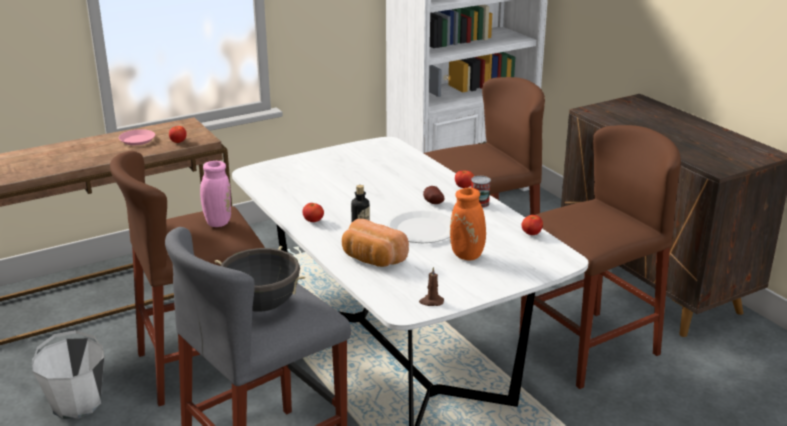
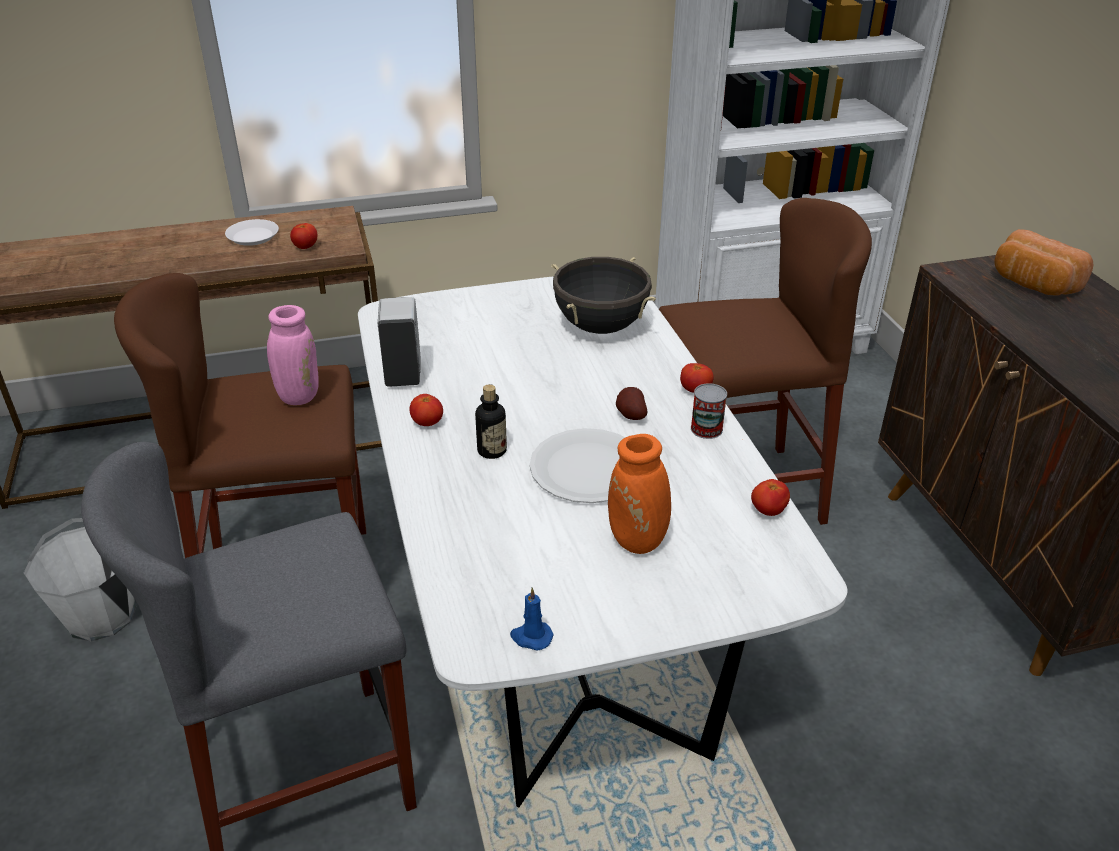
camera: 15 degrees right, 10 degrees up
(137, 140) = (253, 237): pink plate -> white plate
(262, 305) = (275, 578): black cooking pot -> black cooking pot (600, 326)
(282, 200) = (403, 374): none -> white soap dispenser
(372, 259) = (478, 520): bread -> bread (1032, 284)
(431, 302) = (531, 637): brown candle -> blue candle
(588, 349) = (866, 667): brown stool -> none

